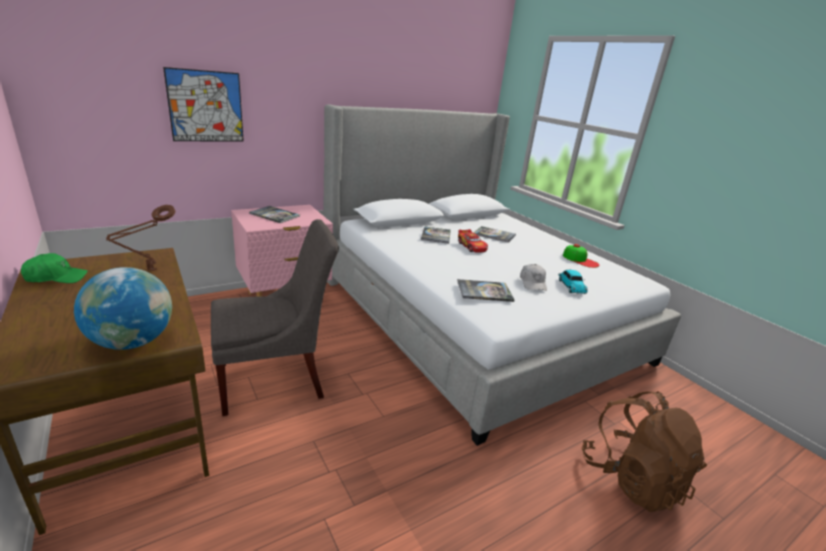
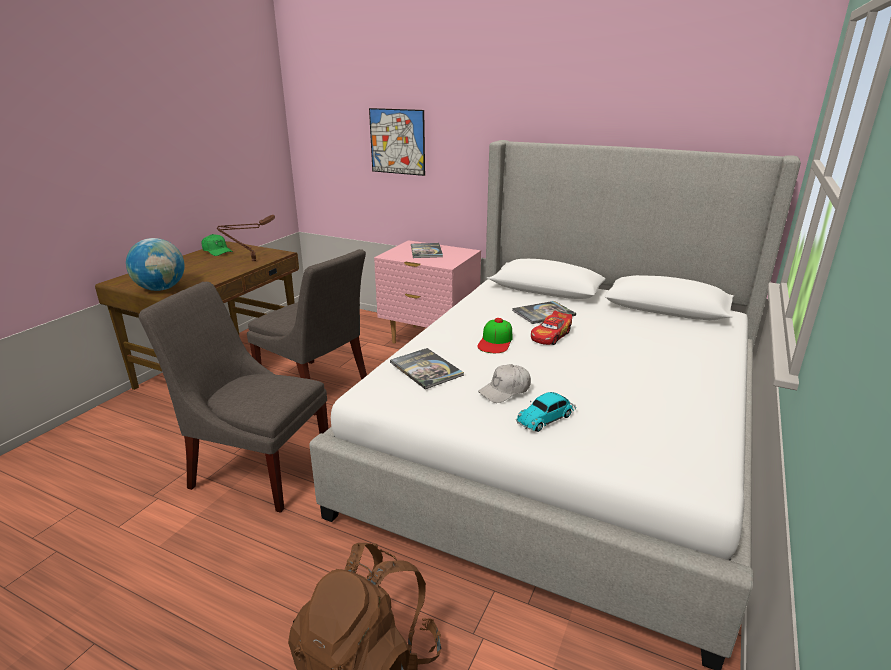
camera: 60 degrees right, 0 degrees up
(372, 462) = (257, 468): none -> grey chair
(494, 235) = (627, 338): book -> none
(580, 260) = (670, 410): cap -> cap (495, 341)

